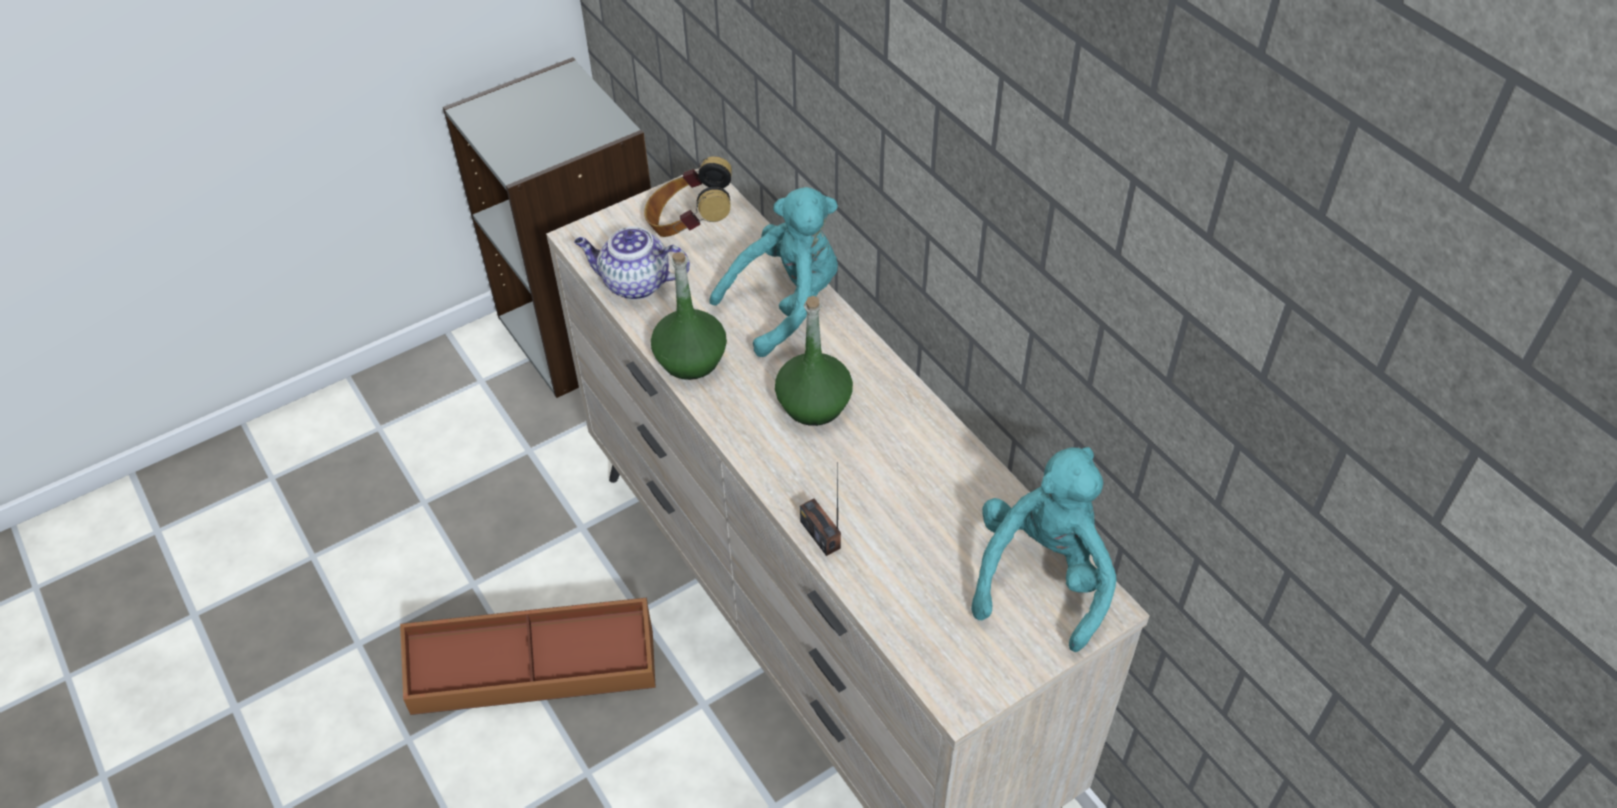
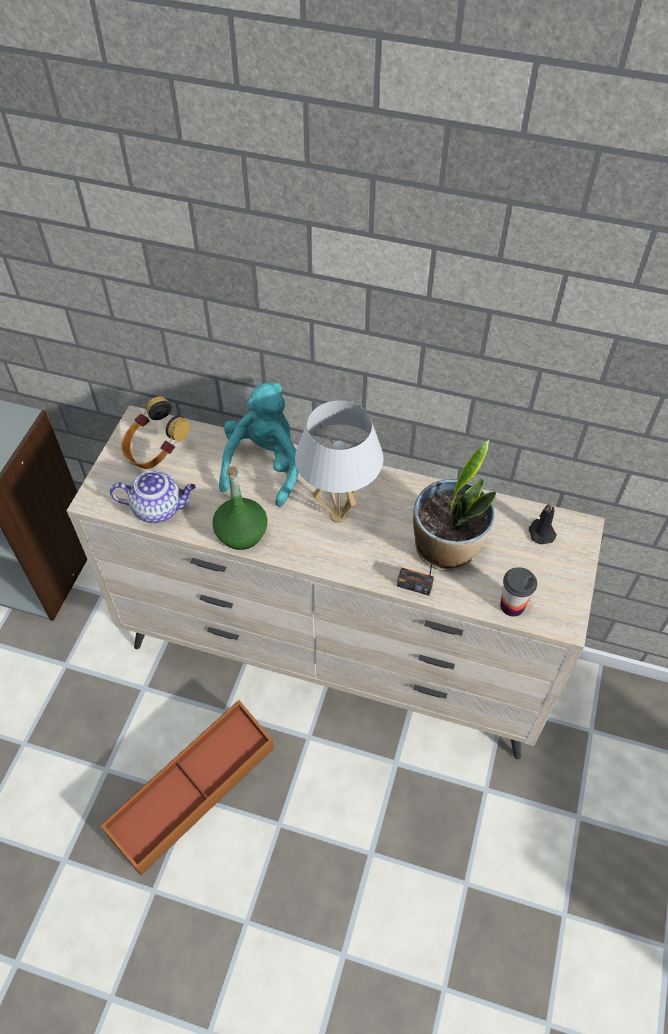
camera: 40 degrees left, 5 degrees up
(634, 283) = (159, 508): teapot -> teapot turned 150 degrees counterclockwise
(814, 404) = (338, 515): green bottle -> white table lamp
(902, 519) = (447, 548): none -> potted plant
(914, 633) = (512, 606): none -> cup
(1042, 576) = (541, 532): turquoise plush toy -> black candle

